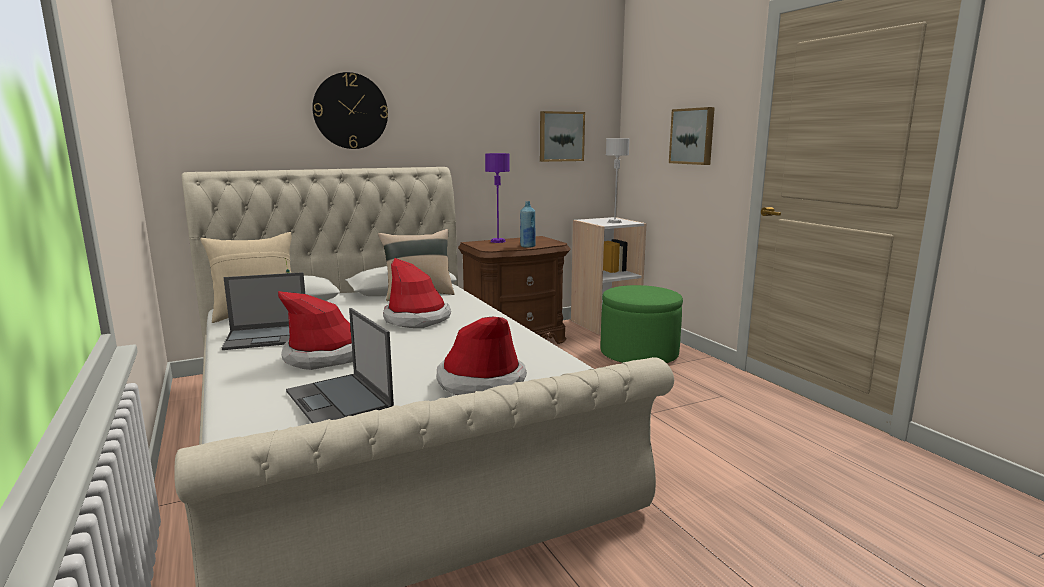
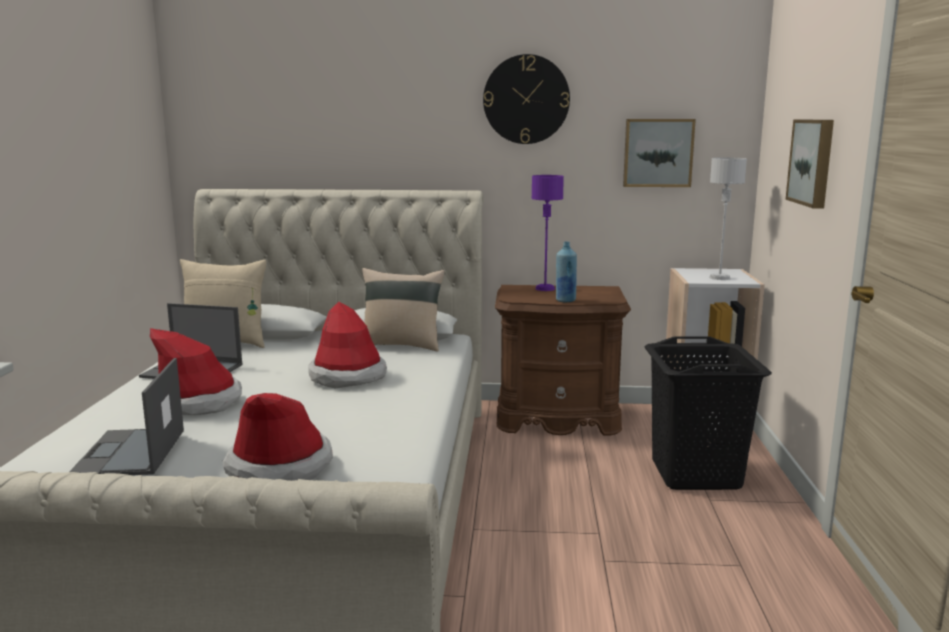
camera: 30 degrees right, 0 degrees up
(350, 111) = (375, 123): wall clock -> wall clock (526, 99)
(639, 354) = (696, 473): green ottoman -> black laundry basket

